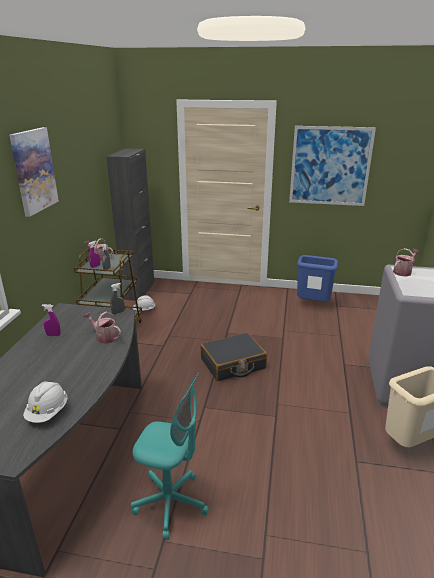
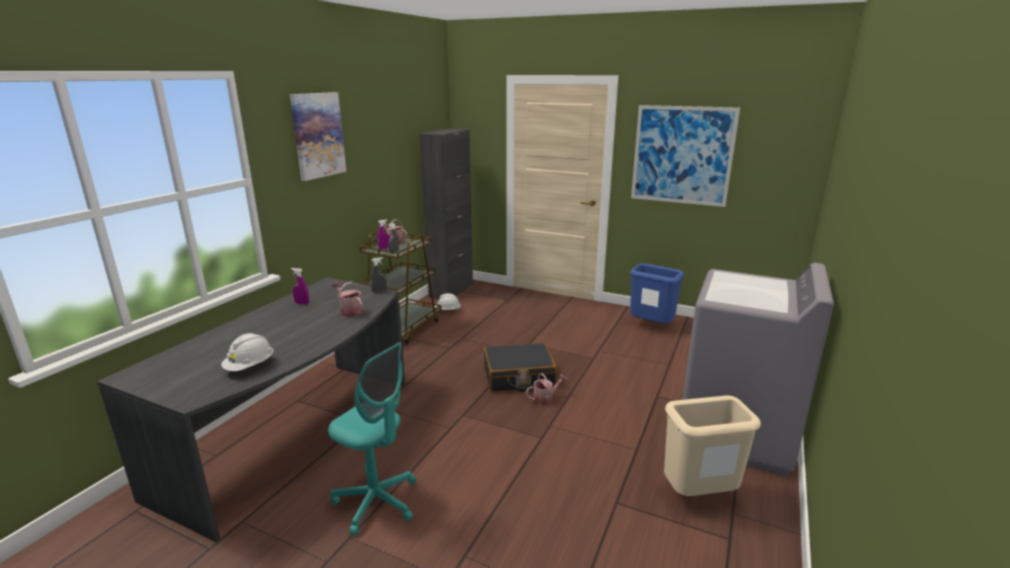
camera: 15 degrees right, 5 degrees down
(403, 272) = (726, 277): watering can -> watering can (545, 398)

